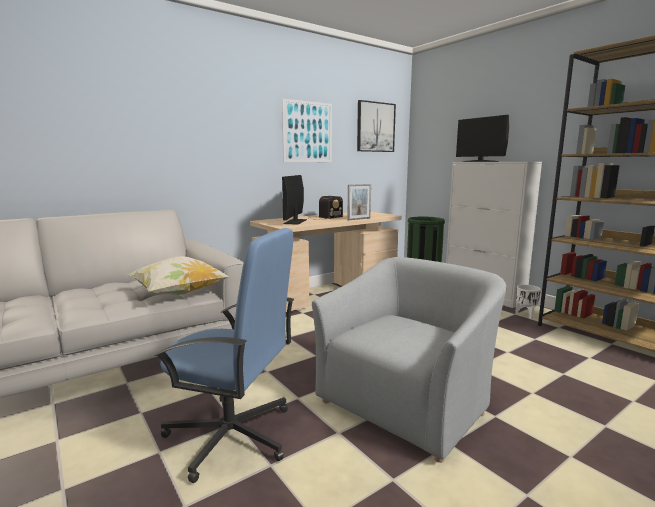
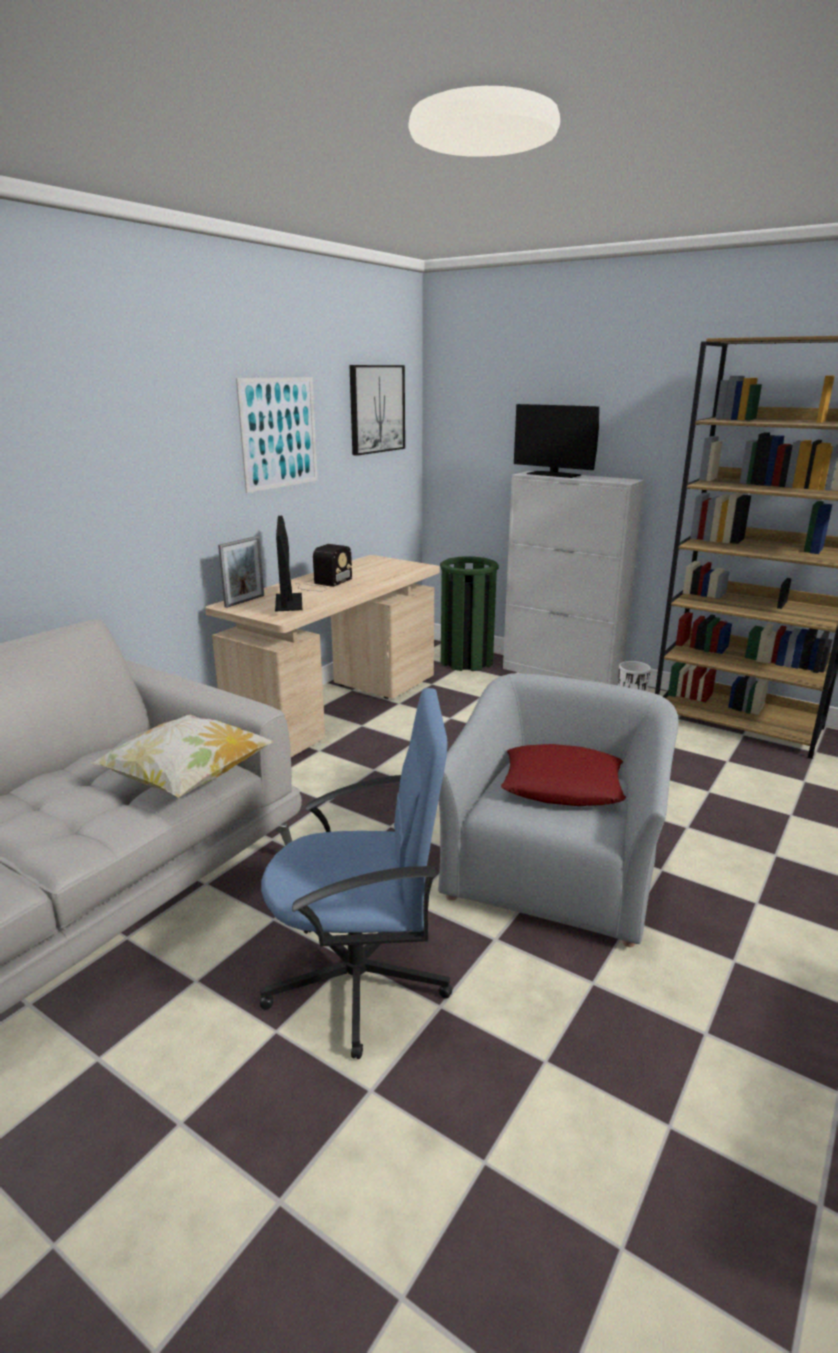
camera: 20 degrees left, 10 degrees up
(359, 219) = (384, 583): picture frame -> picture frame (245, 601)
(410, 331) = (562, 785): none -> red pillow

